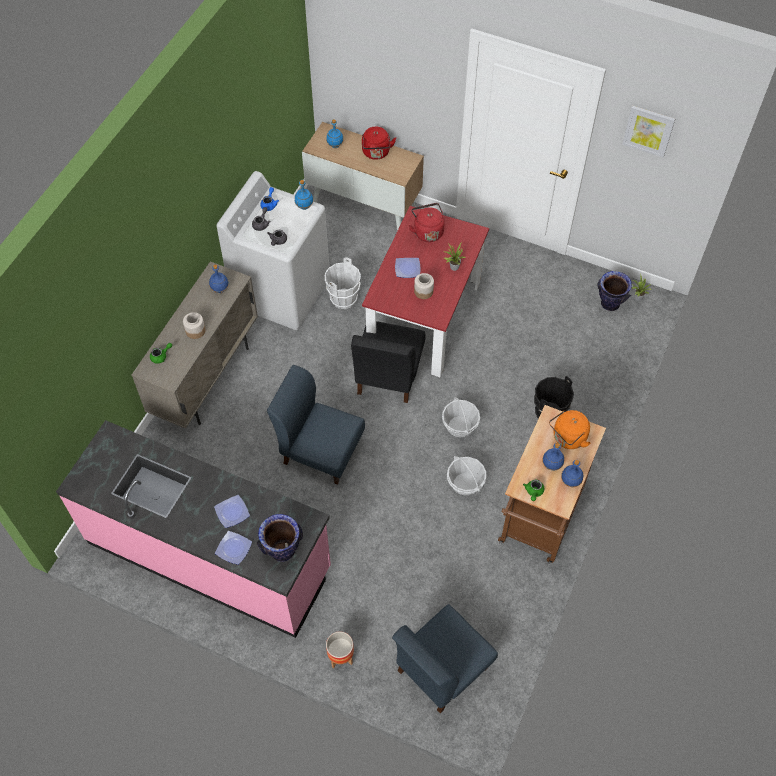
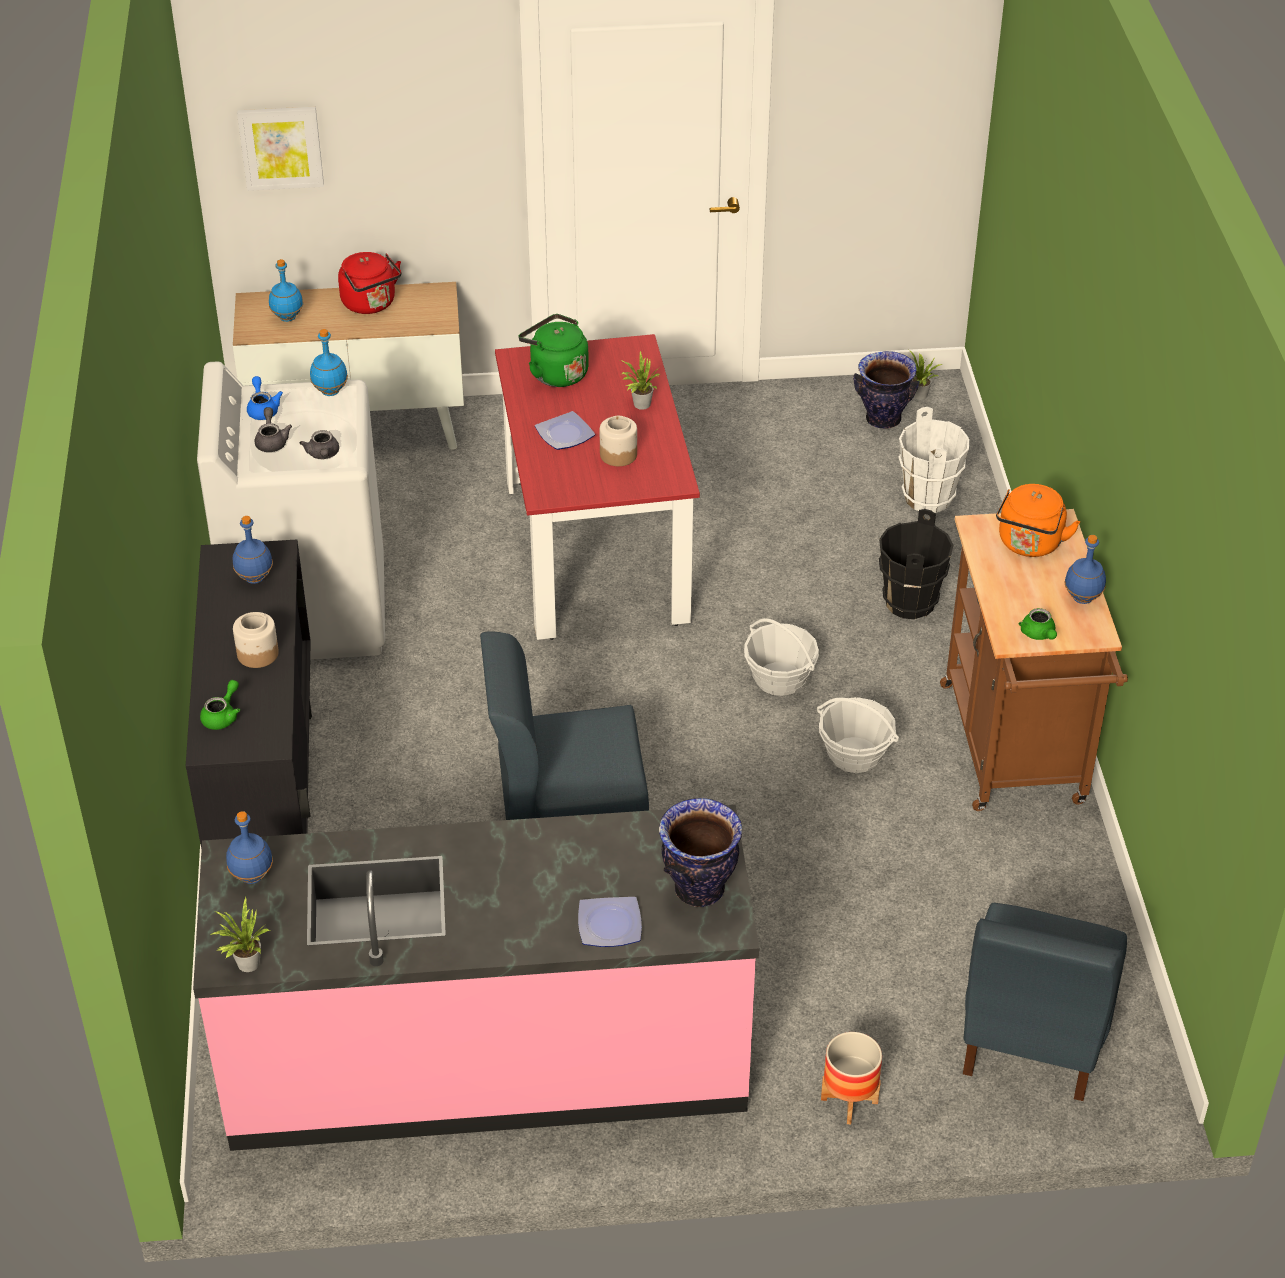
camera: 30 degrees left, 15 degrees down
(82, 490) = (245, 964): none -> potted plant
(207, 378) = (266, 792): beige cabinet -> black cabinet
(232, 513) = (562, 876): plate -> none
(344, 299) = (432, 578): white bucket -> white bucket (929, 498)
(388, 375) = (598, 655): black chair -> none
(427, 231) = (556, 373): red kettle -> green kettle
(552, 465) = (1036, 589): blue bottle -> blue bottle (253, 876)
(648, 130) = (869, 55): picture -> picture (281, 147)

